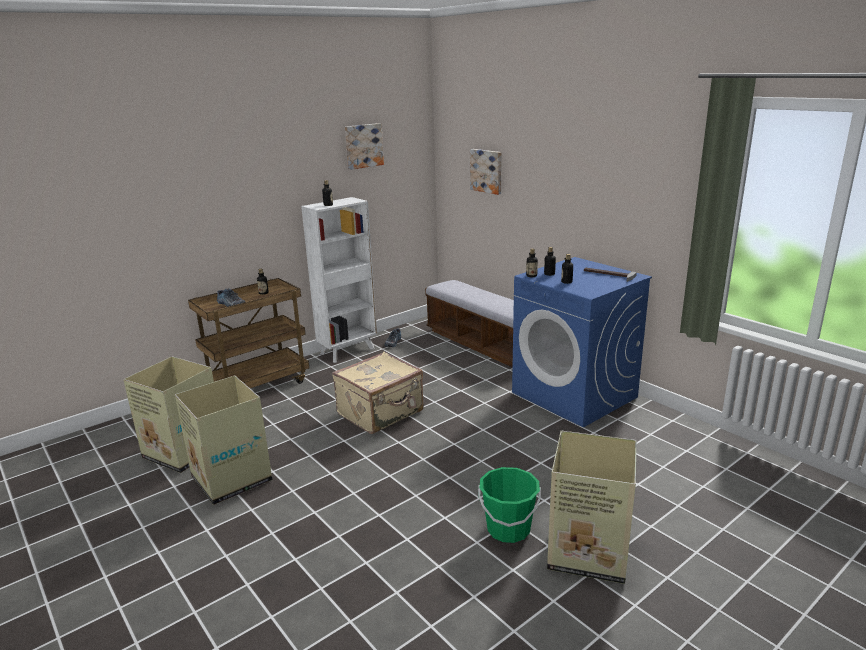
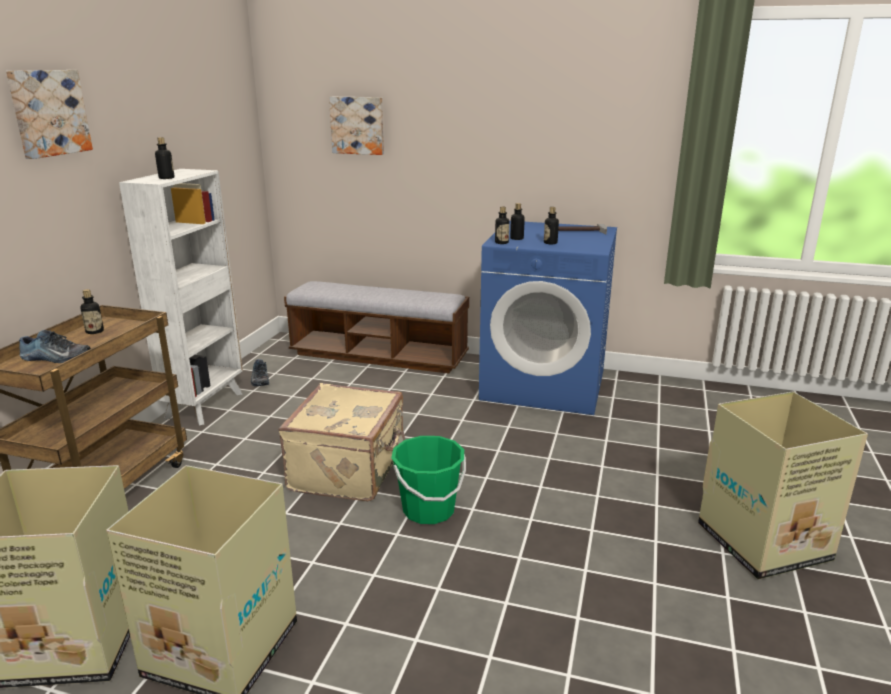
camera: 35 degrees left, 0 degrees up
(363, 146) = (182, 90): picture -> picture (48, 113)
(508, 529) = (665, 553): green bucket -> green bucket (428, 510)

